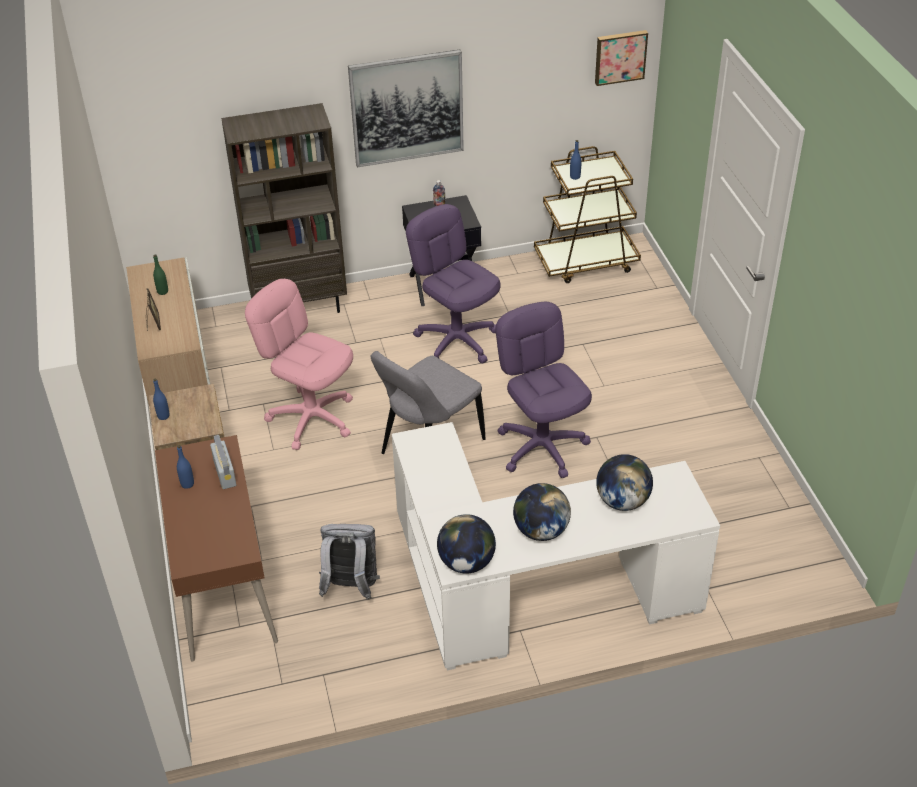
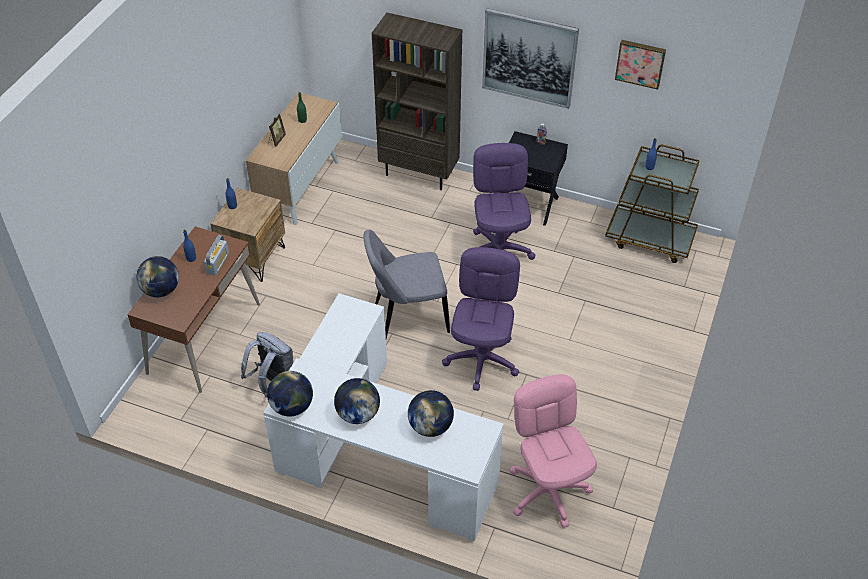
camera: 35 degrees right, 5 degrees up
(187, 533) = (161, 290): none -> globe
(312, 418) = (355, 256): pink office chair -> pink office chair (548, 491)
(620, 56) = (718, 85): picture -> picture (640, 63)

